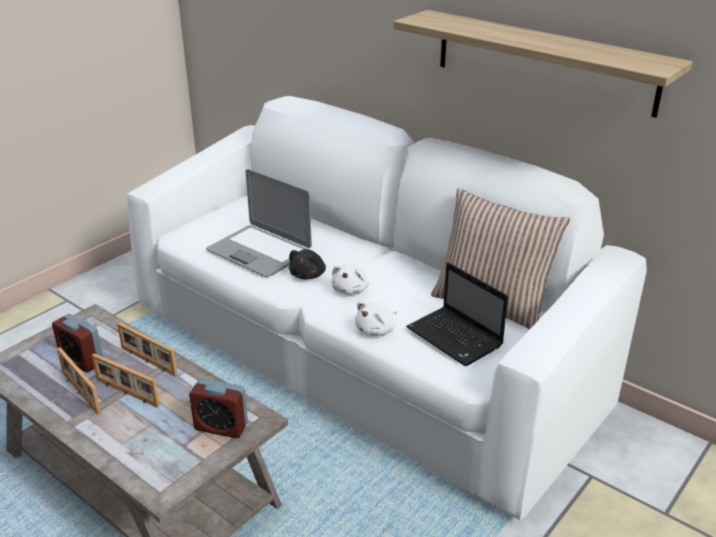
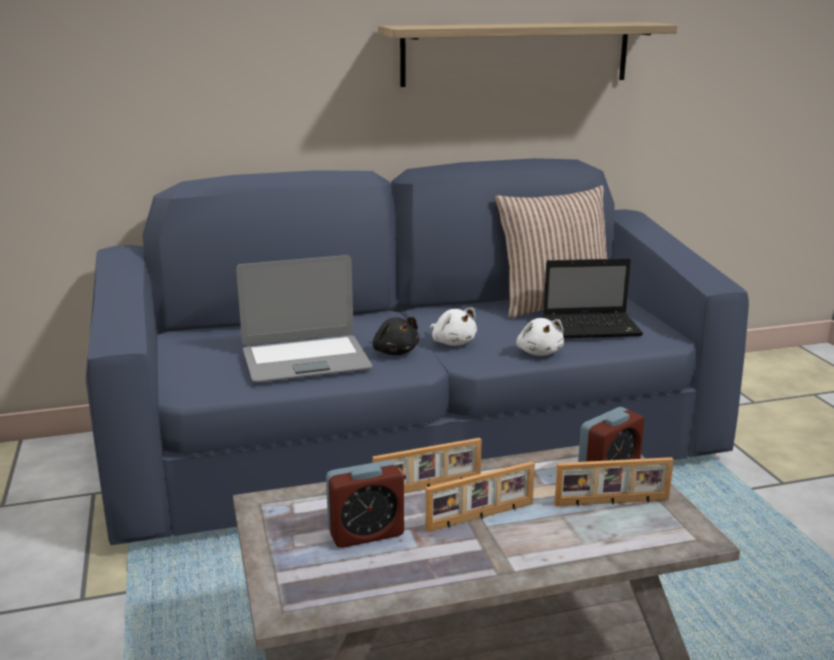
camera: 55 degrees left, 10 degrees down
(80, 393) = (442, 550): picture frame -> picture frame (612, 503)
(359, 355) = (416, 446): white sofa -> blue sofa

